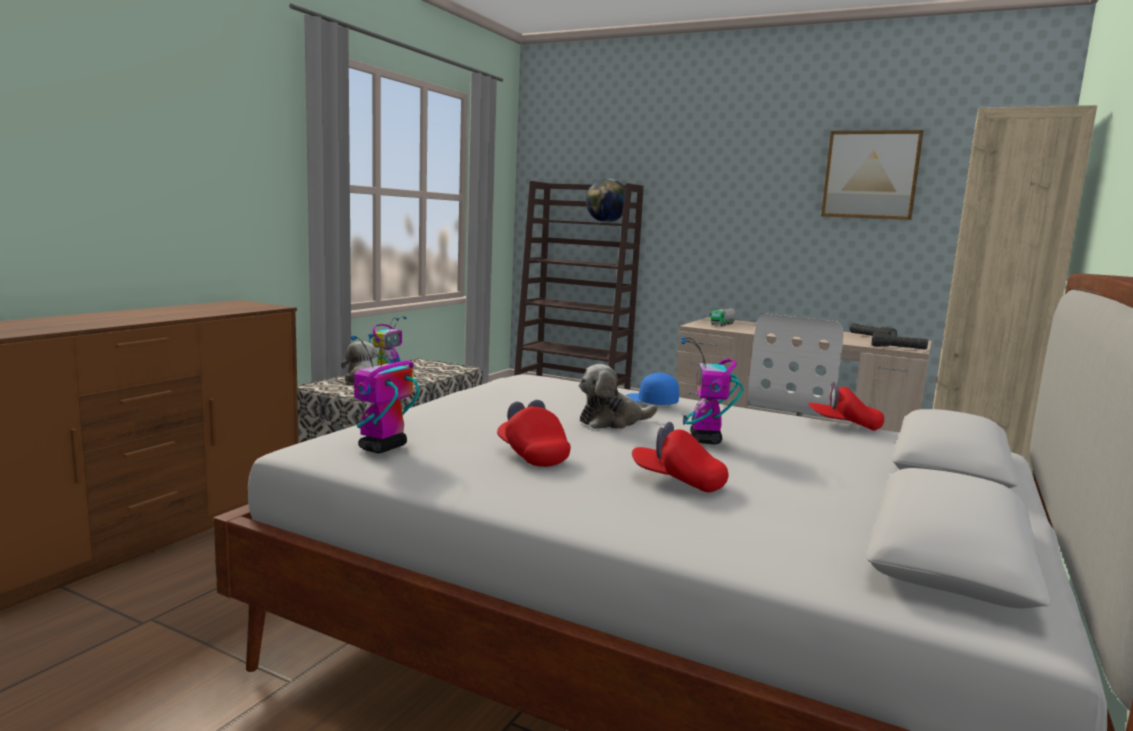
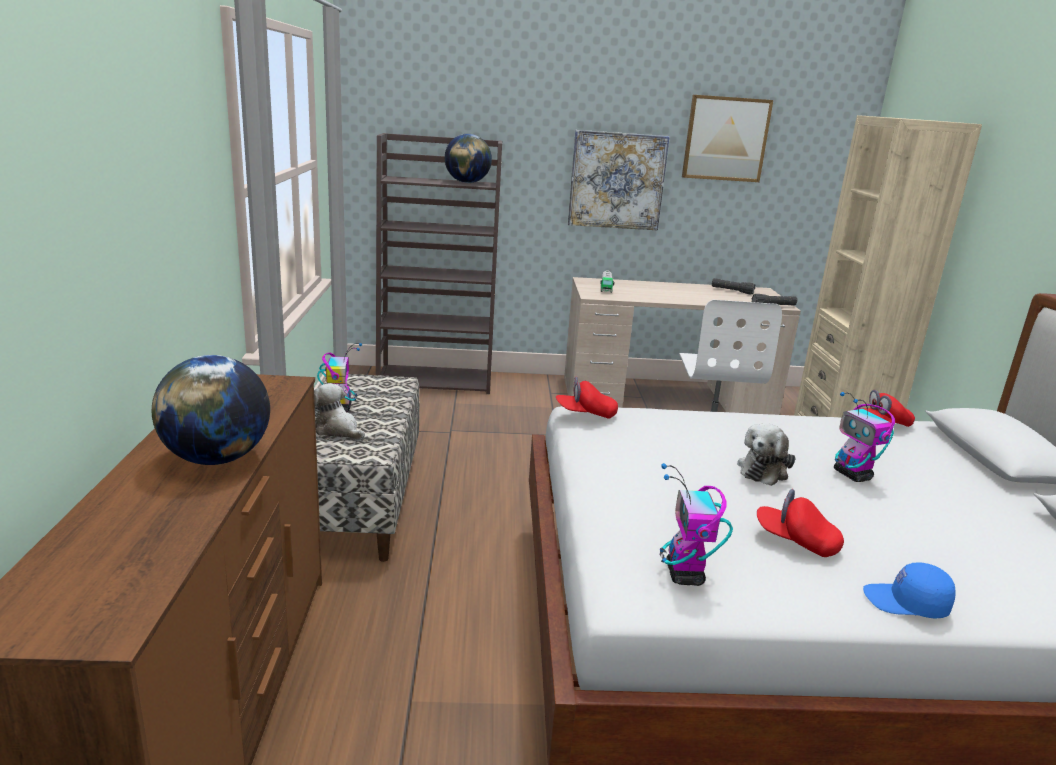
camera: 30 degrees left, 10 degrees up
(138, 318) = (217, 459): none -> globe
(650, 402) = (736, 430): blue cap -> blue cap (906, 603)
(678, 482) = (923, 540): red cap -> red cap (585, 414)
(753, 221) = (617, 180): none -> picture

